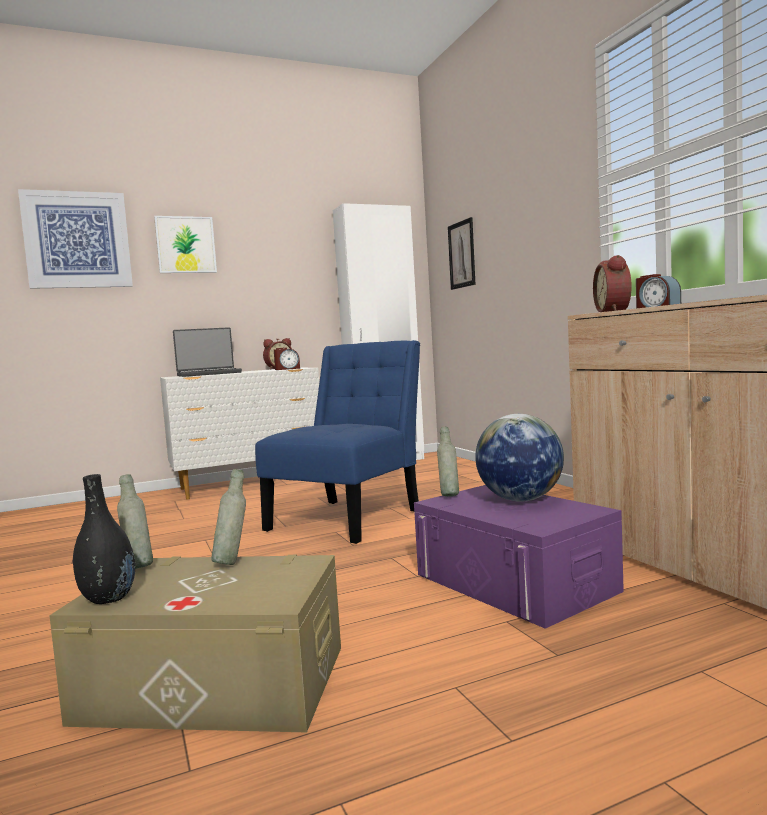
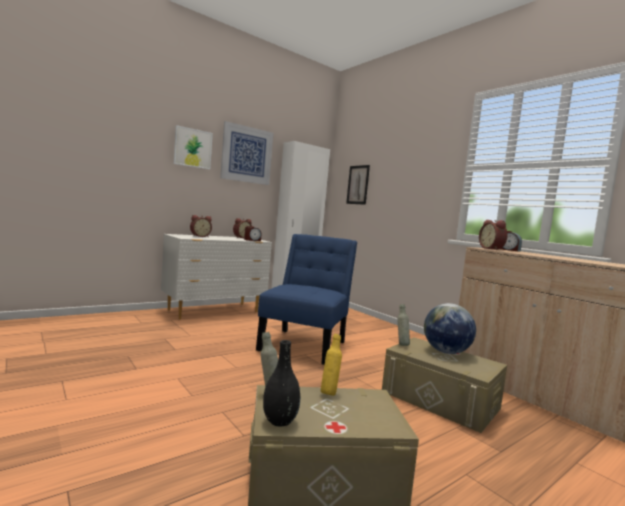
camera: 15 degrees left, 0 degrees up
(77, 240) = (121, 132): picture -> picture (247, 154)
(208, 374) = (199, 236): laptop -> alarm clock
(233, 562) = (329, 392): grey bottle -> yellow bottle
(514, 583) = (440, 400): purple storage box -> beige storage box

